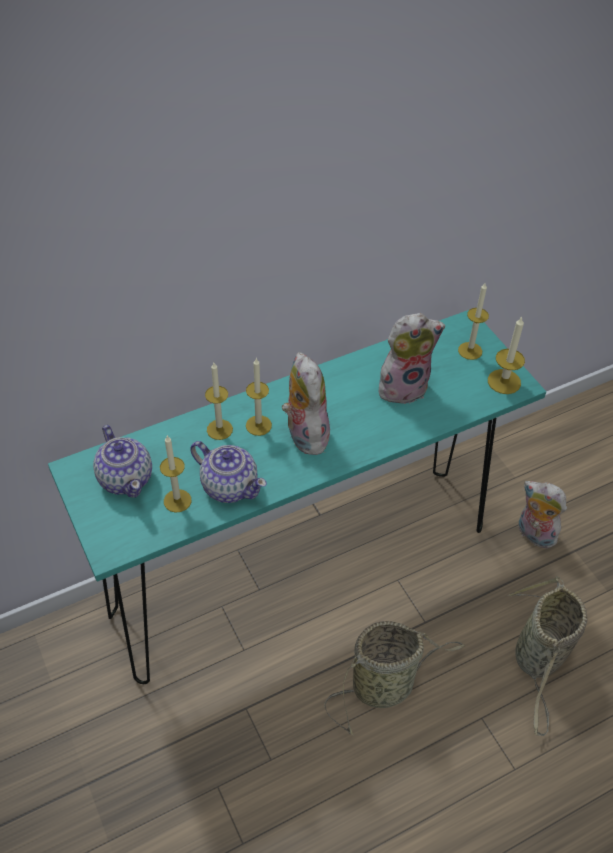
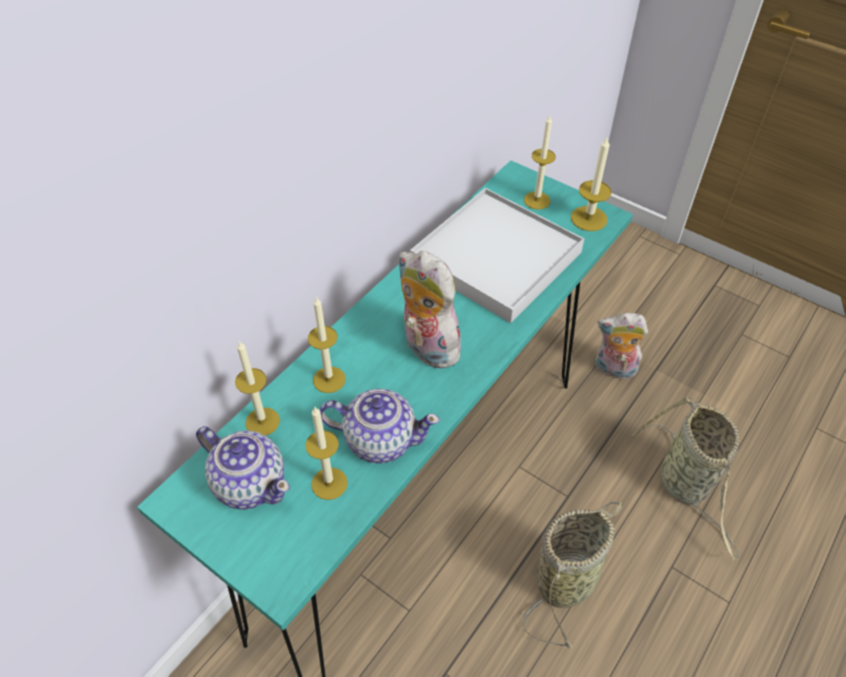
camera: 25 degrees left, 0 degrees up
(258, 425) = (370, 357): candle -> candle (262, 421)
(403, 386) = (496, 258): plush toy -> white tray

